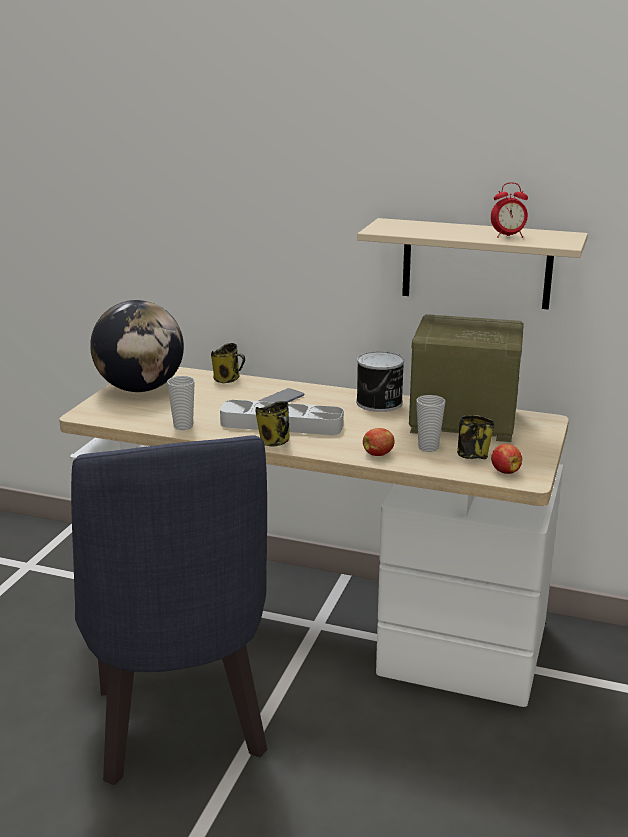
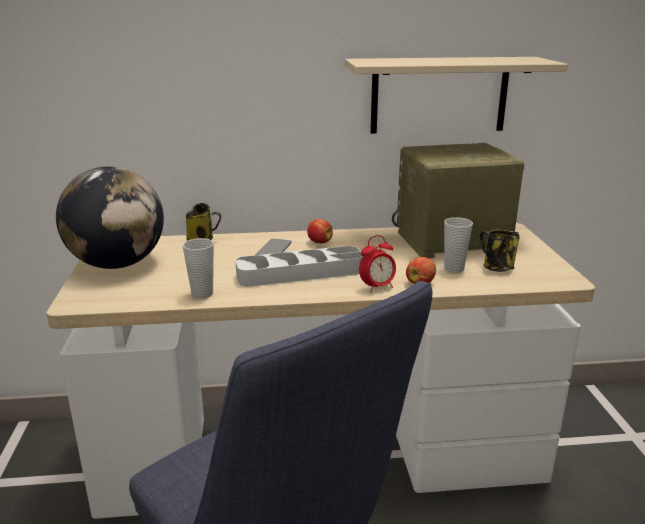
camera: 25 degrees left, 0 degrees up
(275, 442) = (313, 291): mug -> none
(380, 403) = (365, 238): can -> none
(505, 471) = (540, 276): apple -> apple (319, 242)
(508, 236) = (488, 60): alarm clock -> alarm clock (377, 287)

